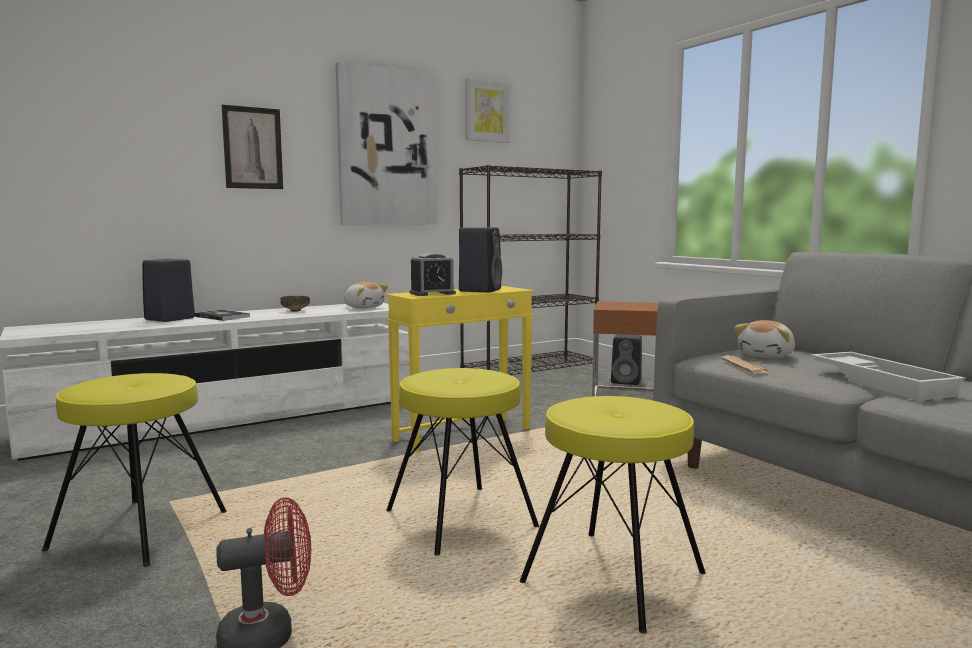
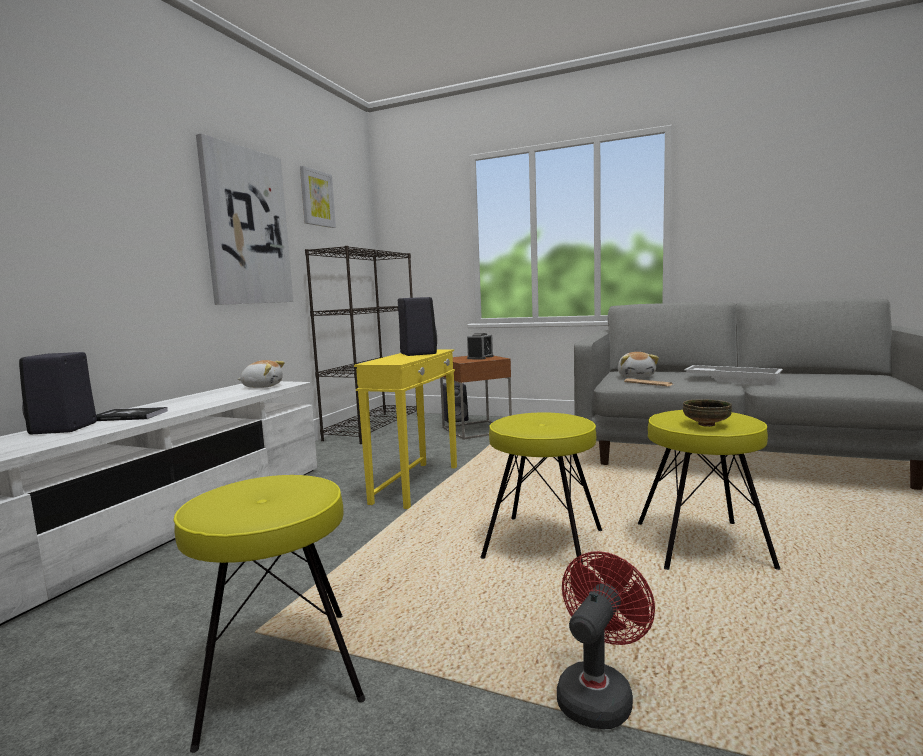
camera: 35 degrees left, 0 degrees up
(252, 148) = (122, 219): picture -> none
(295, 311) = (199, 399): bowl -> bowl (706, 425)
(432, 293) = (395, 359): alarm clock -> alarm clock (480, 357)

